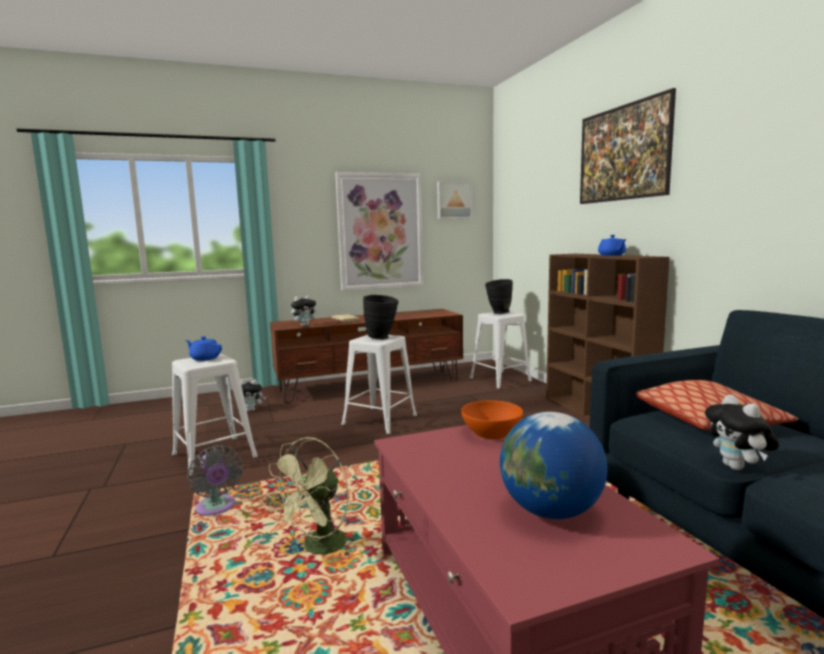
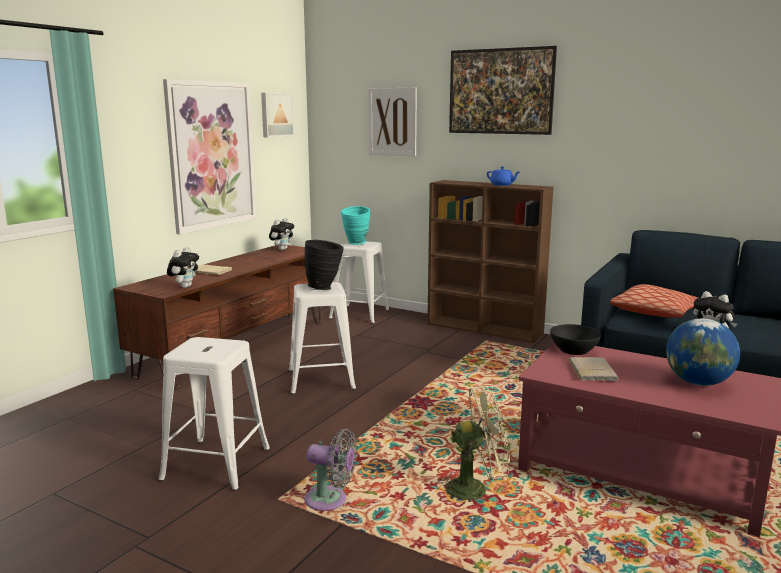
camera: 40 degrees left, 5 degrees up
(205, 358) = (200, 346): blue teapot -> none
(251, 410) = (147, 408): plush toy -> plush toy (282, 249)
(319, 549) = (475, 488): green fan -> green fan turned 90 degrees counterclockwise
(455, 456) = (592, 370): none -> beige book
(491, 432) = (573, 350): orange bowl -> black bowl
(498, 313) = (356, 244): black vase -> turquoise vase
(542, 199) = (392, 122): none -> picture

